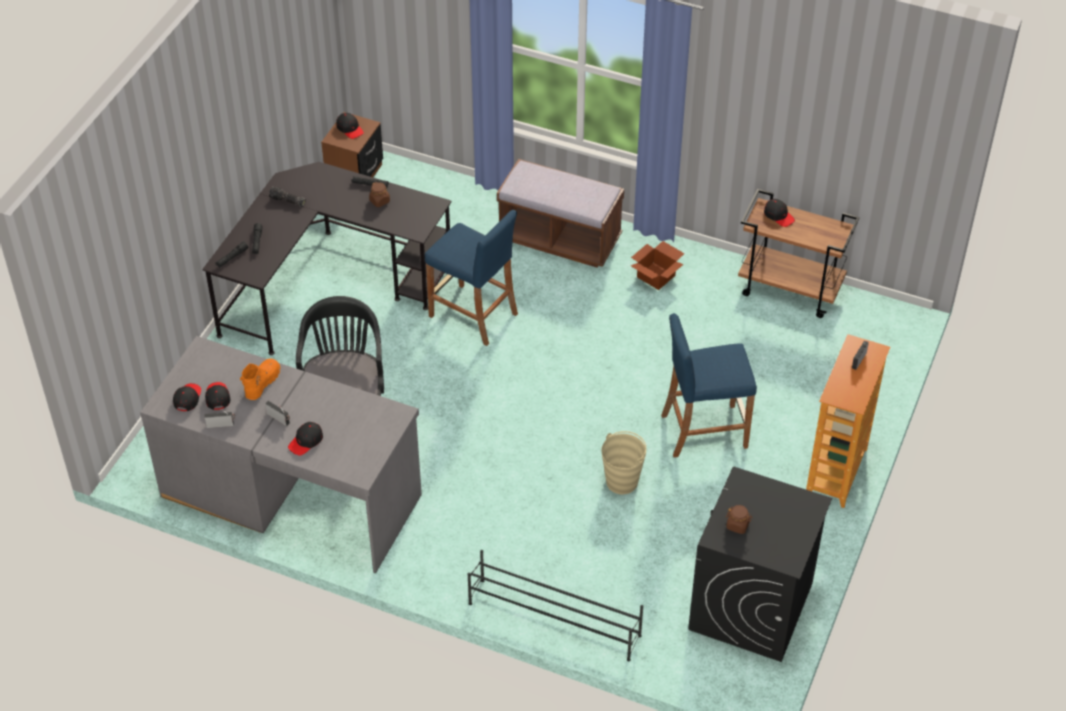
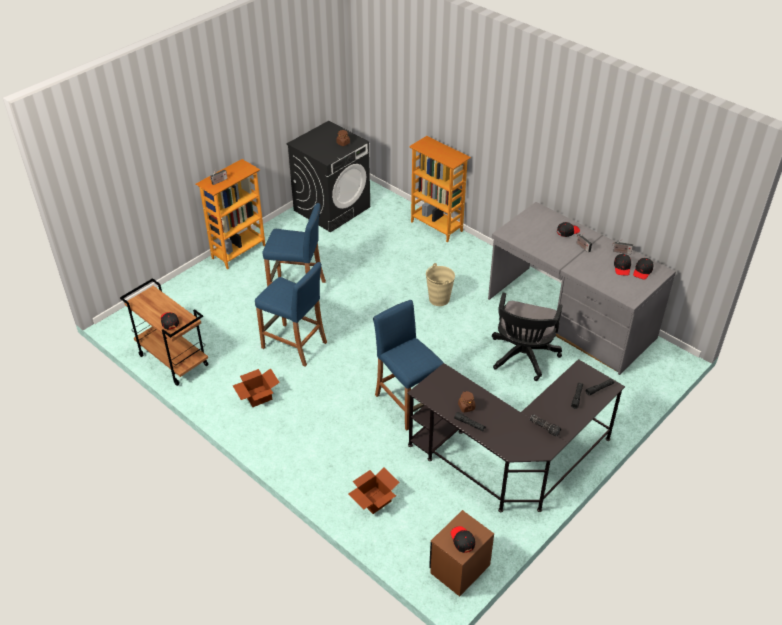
camera: 160 degrees left, 5 degrees down
(261, 383) = (591, 269): orange boot -> none
(465, 208) = (373, 500): none -> cardboard box
(553, 619) = (437, 226): black shoe rack -> bookcase
(559, 239) = (311, 447): brown bench -> none
(622, 481) = (363, 276): beige bucket -> beige bucket (439, 299)
(655, 349) = (294, 345): none -> blue stool

